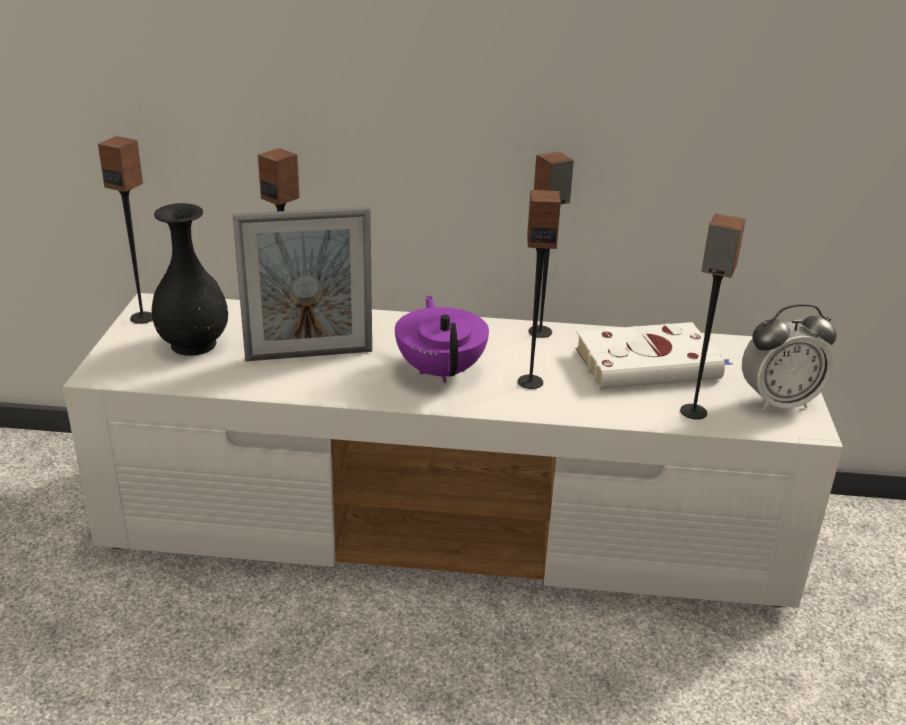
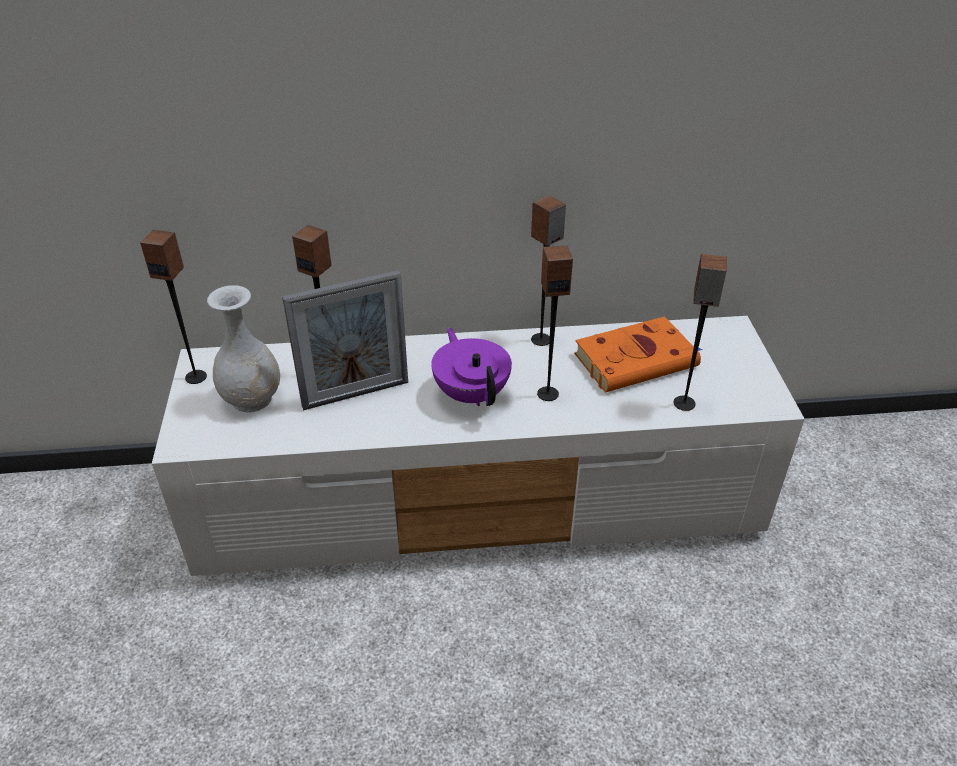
camera: 10 degrees left, 10 degrees up
(194, 344) = (252, 399): black vase -> white vase
(650, 364) = (638, 360): white book -> orange book
(778, 402) = (746, 383): alarm clock -> none

